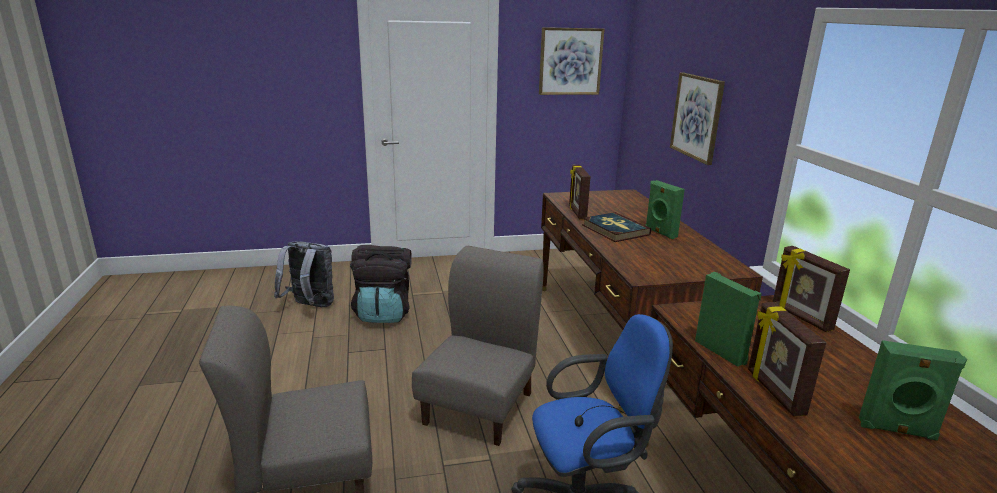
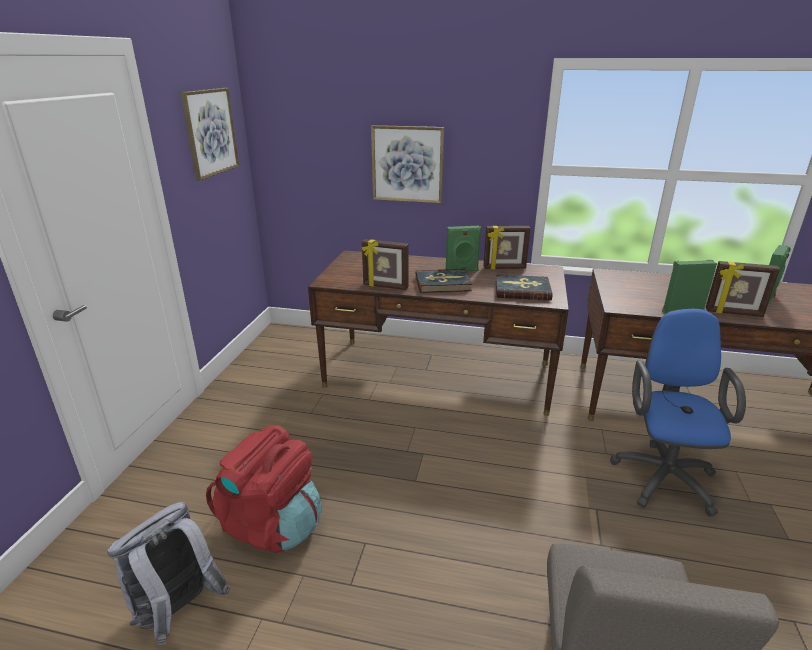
camera: 65 degrees left, 5 degrees up
(383, 313) = (272, 524): black backpack -> red backpack
(480, 407) = (516, 493): grey chair -> none
(650, 262) = (522, 290): none -> book
(800, 317) = (630, 276): picture frame -> picture frame (504, 268)

